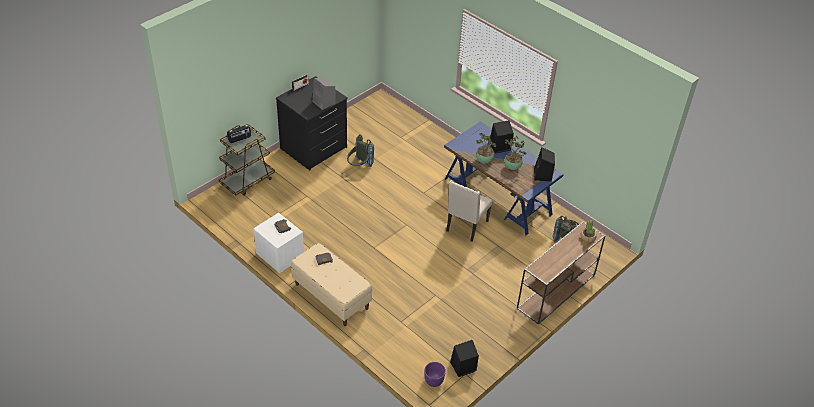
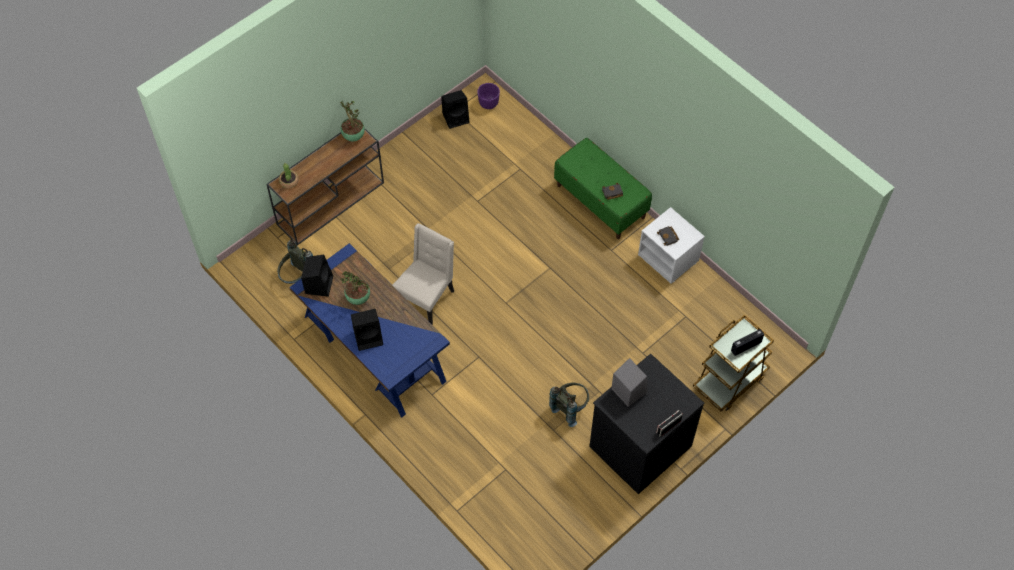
camera: 175 degrees left, 15 degrees up
(331, 296) = (601, 201): beige bench -> green bench
(484, 161) = (395, 310): potted plant -> potted plant (353, 136)

